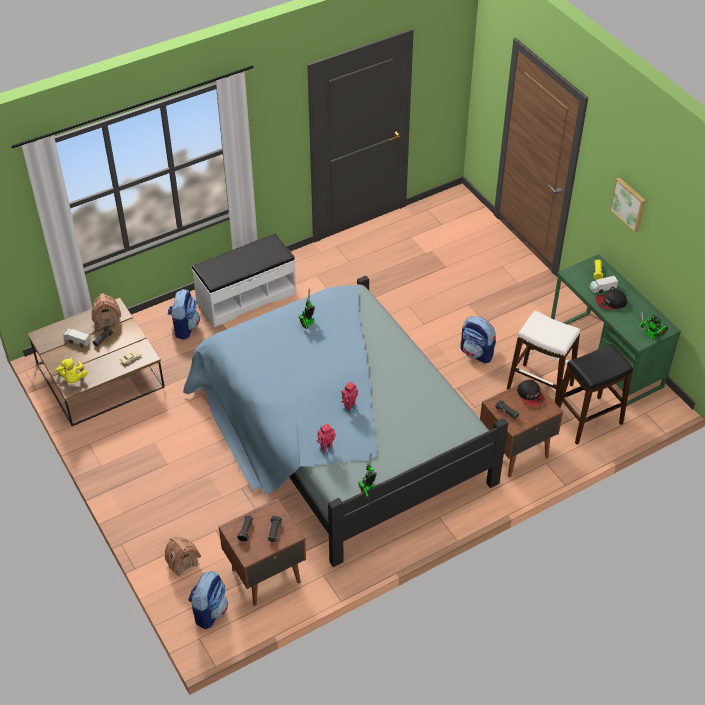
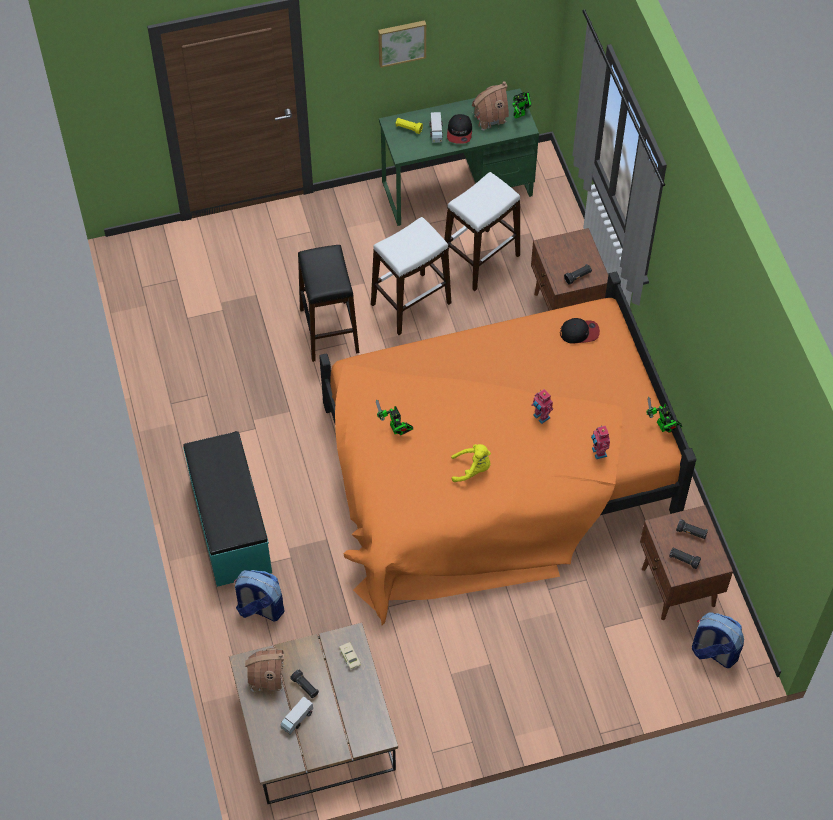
camera: 75 degrees left, 10 degrees up
(73, 378) = (365, 731): yellow plush toy -> yellow plush toy (472, 469)
(182, 562) = (641, 670): toy house -> toy house (489, 117)
(246, 297) = (229, 525): white bench -> turquoise bench
(339, 433) = (493, 471): blue bed -> orange bed
(477, 353) = (411, 303): backpack -> white stool
(530, 395) = (559, 249): cap -> cap (579, 332)
(588, 420) = (541, 232): black stool -> black stool (329, 331)

